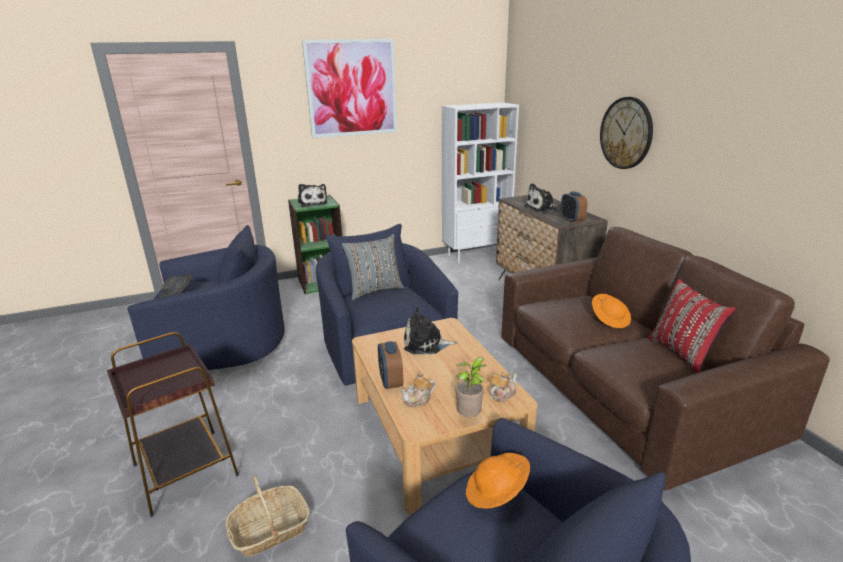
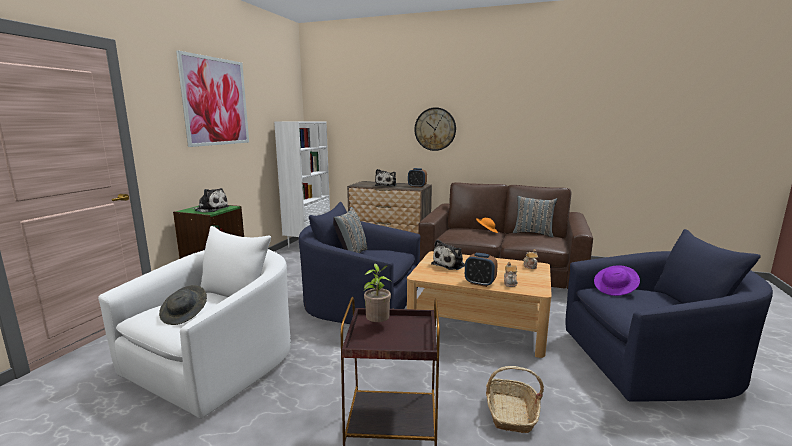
camera: 50 degrees left, 10 degrees down
(222, 344) = (217, 364): blue armchair -> white armchair
(470, 417) = (542, 277): potted plant -> potted plant (377, 325)
(496, 493) = (615, 289): orange hat -> purple hat
(683, 353) = (533, 233): red pillow -> grey pillow

